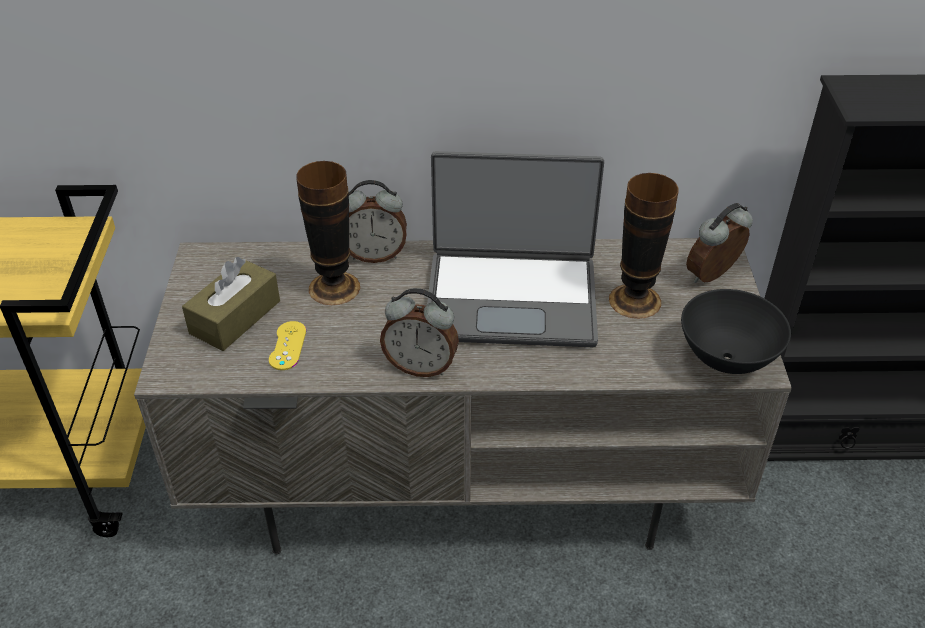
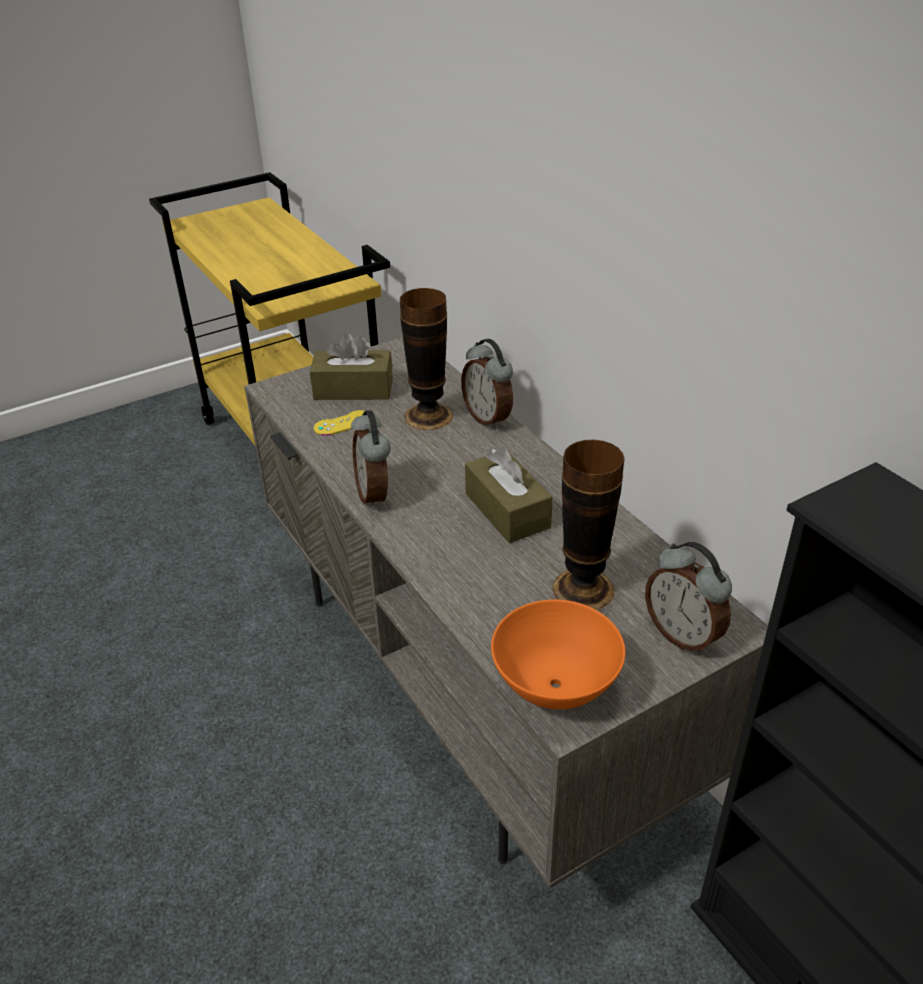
camera: 60 degrees right, 5 degrees down
(512, 298) = (507, 510): laptop -> brown tissue box
(713, 277) = (683, 635): alarm clock -> alarm clock turned 150 degrees counterclockwise
(725, 359) = (554, 686): black bowl -> orange bowl

